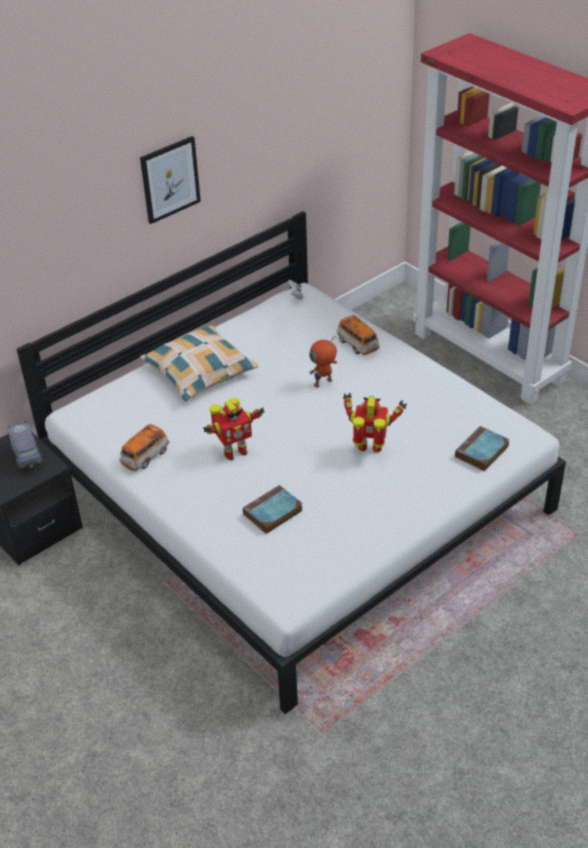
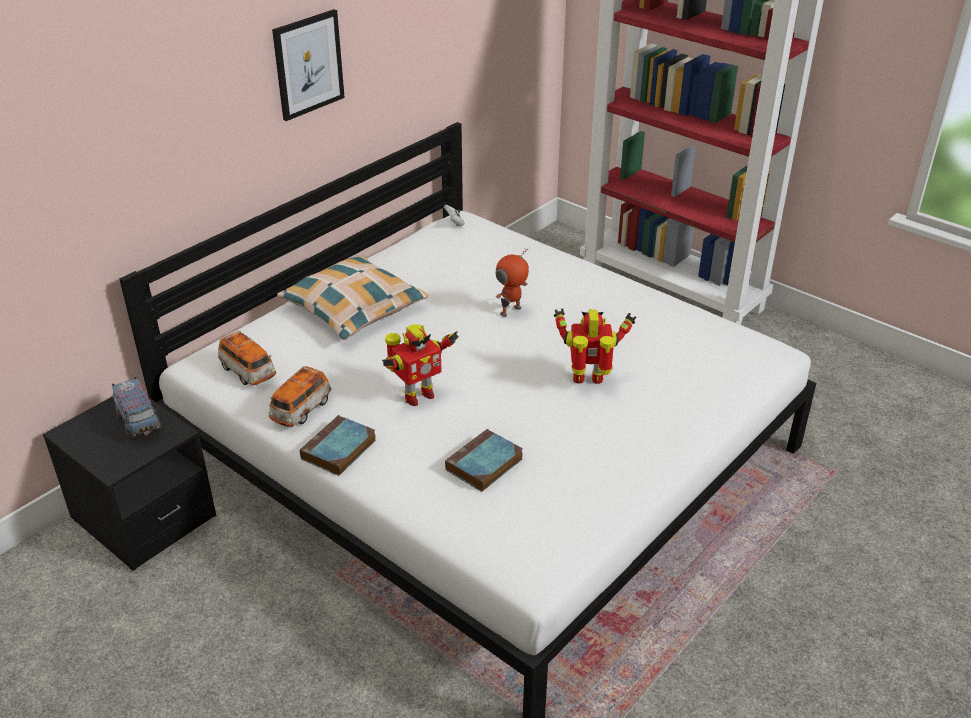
camera: 10 degrees left, 5 degrees down
(357, 345) = (541, 269): toy car -> toy car (248, 372)
(481, 452) = (726, 375): book -> book (338, 450)

